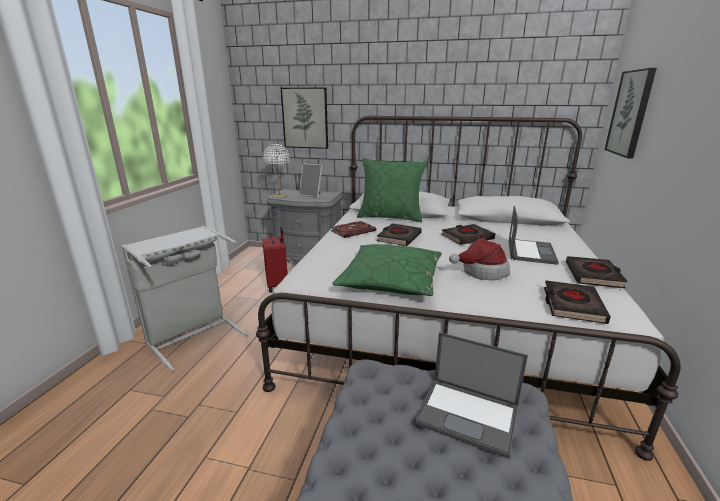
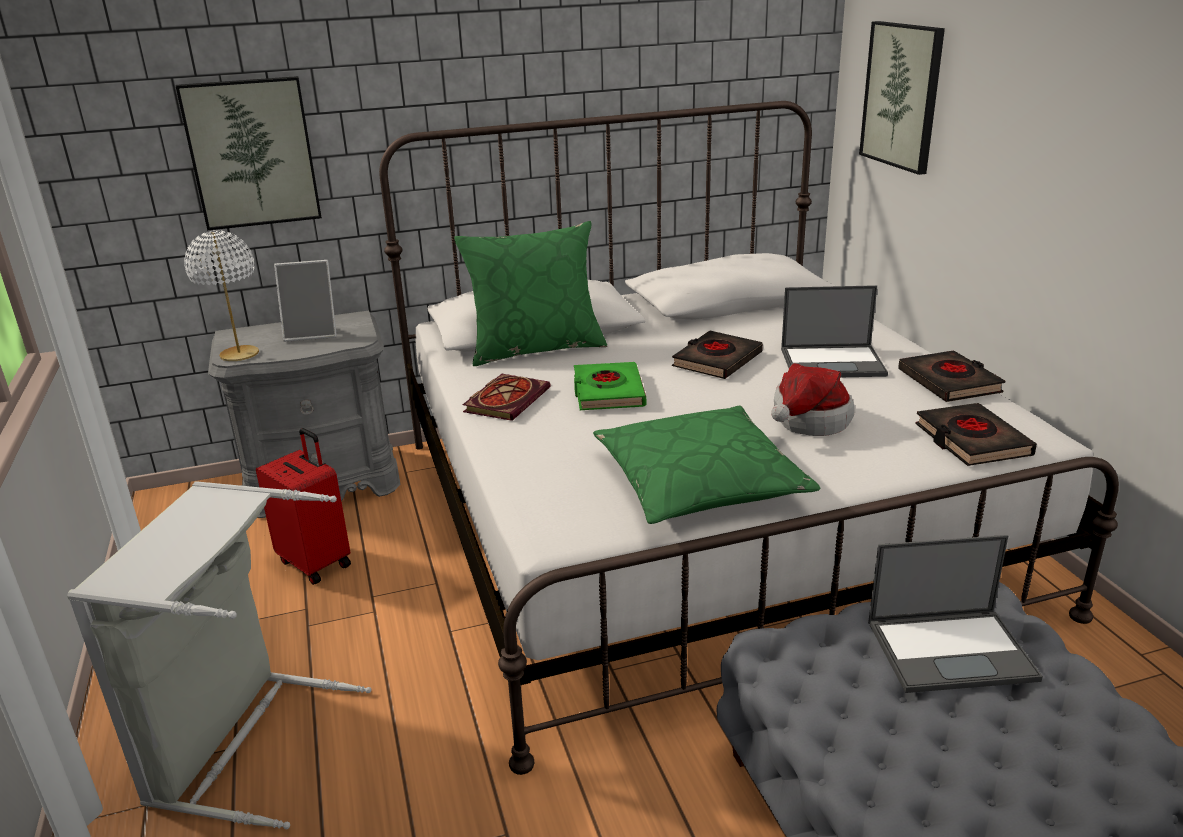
camera: 30 degrees left, 5 degrees up
(399, 238) = (608, 392): black book -> green book
(530, 251) = (833, 362): laptop -> laptop turned 105 degrees clockwise

